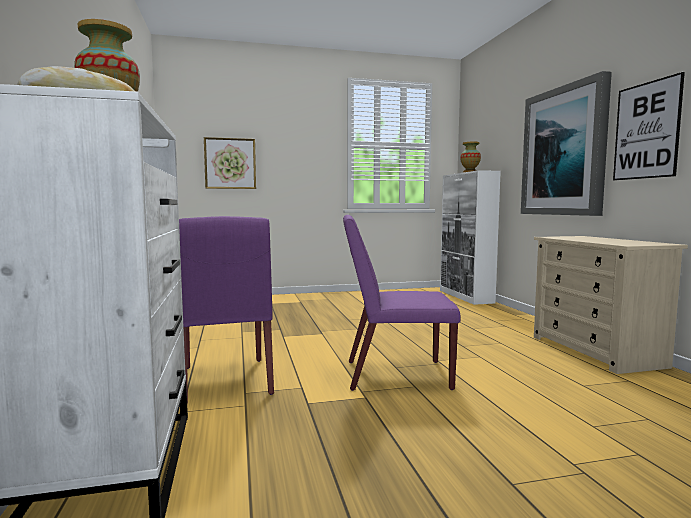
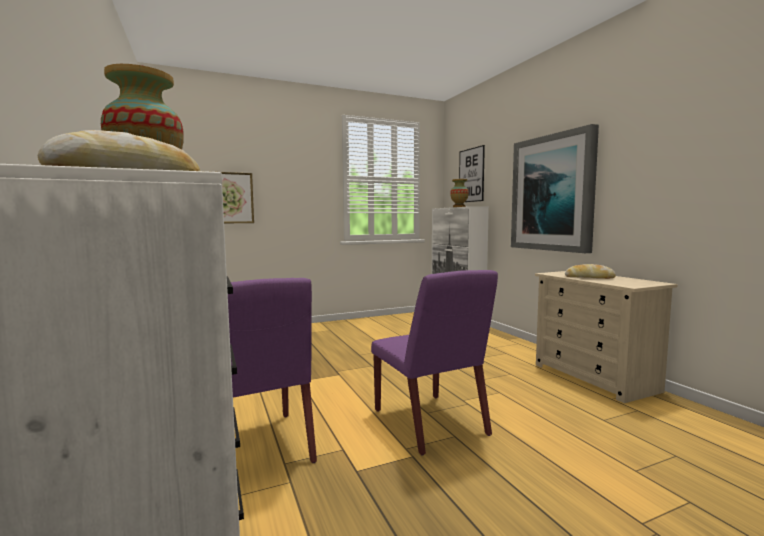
camera: 10 degrees left, 0 degrees up
(395, 375) = (430, 423): purple chair -> purple chair turned 105 degrees counterclockwise
(590, 239) = (589, 277): none -> bread
(646, 130) = (634, 180): picture -> picture (471, 175)

